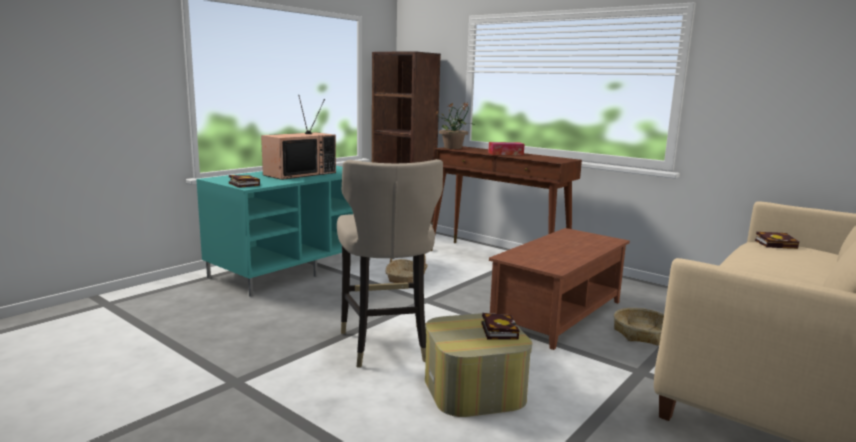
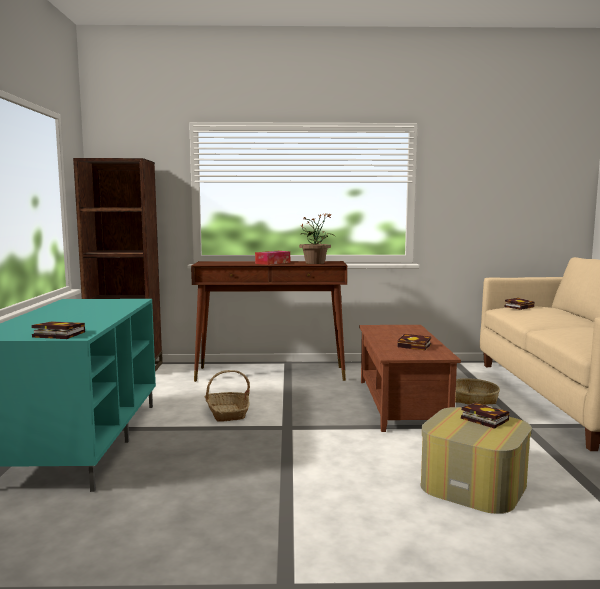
camera: 40 degrees left, 5 degrees down
(300, 173) = (79, 312): television -> none
(385, 345) = (339, 480): beige stool -> none
(453, 148) = (206, 263): potted plant -> potted plant (315, 263)
(556, 255) = (416, 346): none -> book

